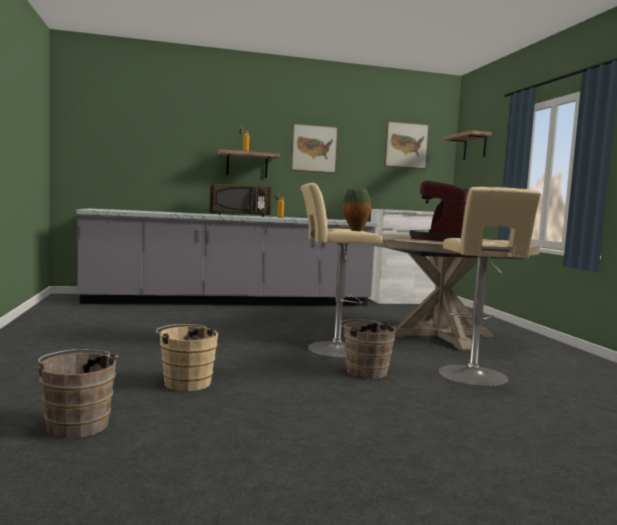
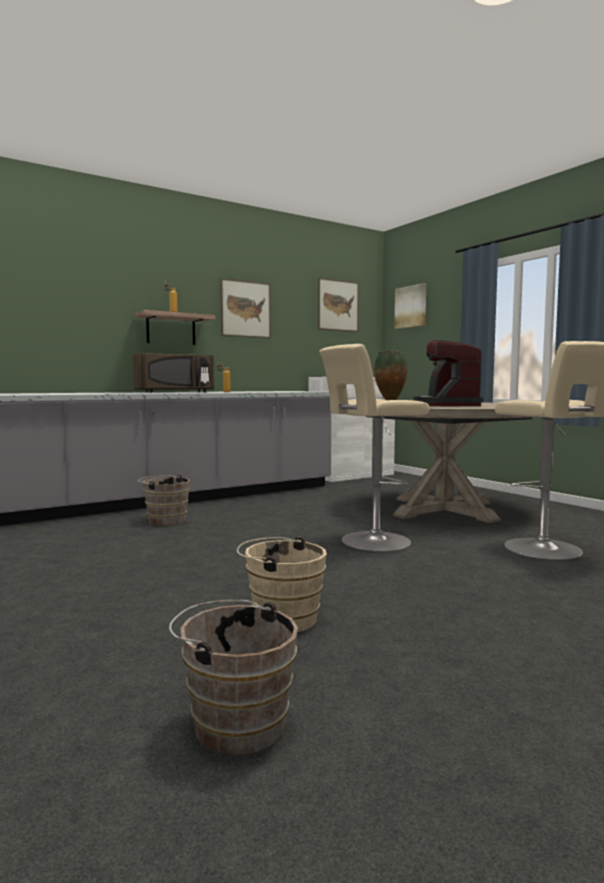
camera: 20 degrees left, 0 degrees up
(364, 371) = (444, 563): brown bucket -> brown bucket (165, 520)
(475, 147) = (411, 306): shelf -> picture

